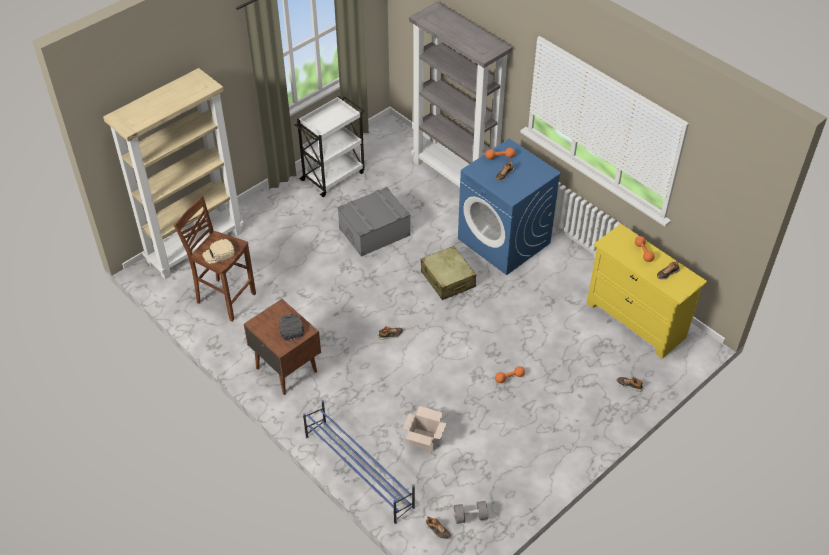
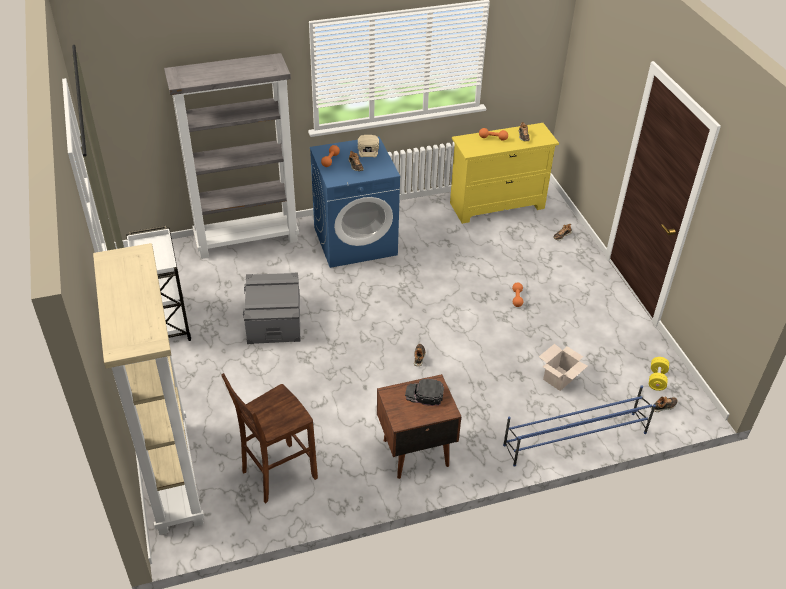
camera: 65 degrees left, 5 degrees down
(219, 254) = (282, 414): beige cap -> beige cap (368, 149)
(448, 279) = (376, 293): beige suitcase -> none
(470, 516) = (657, 379): grey dumbbell -> yellow dumbbell

